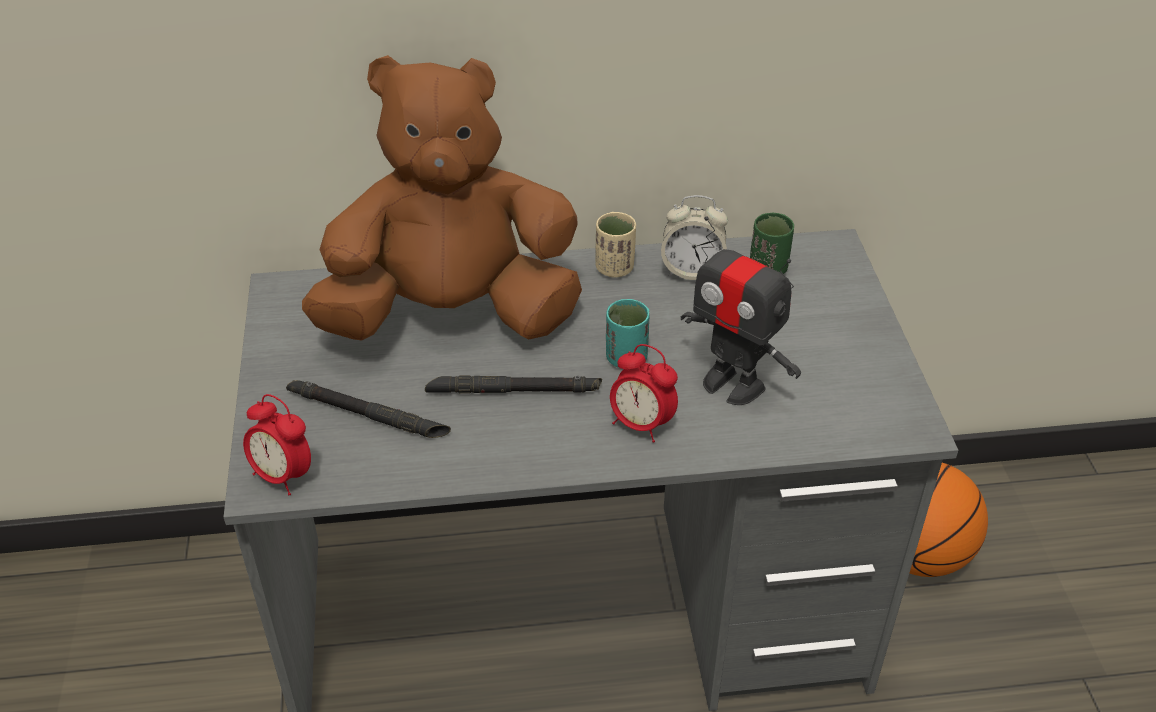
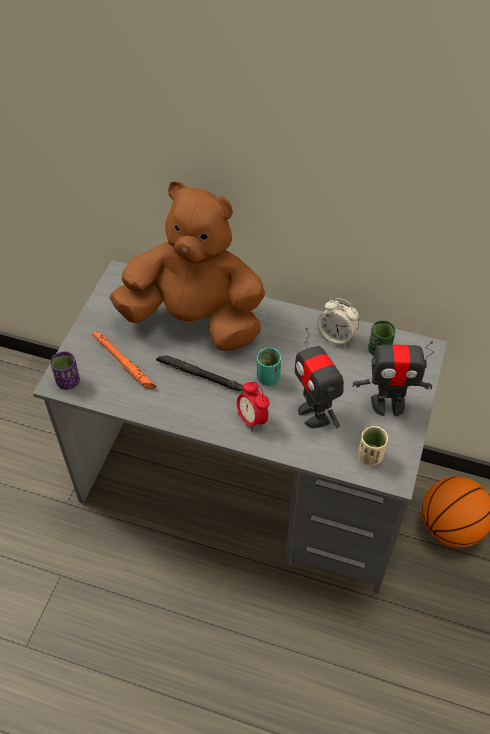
camera: 25 degrees right, 10 degrees up
(283, 476) = (68, 381): alarm clock -> purple cup
(368, 414) = (123, 362): black flashlight -> orange flashlight
(614, 268) = (295, 320): beige cup -> beige cup (370, 456)
(832, 334) = (388, 404): none -> toy robot

